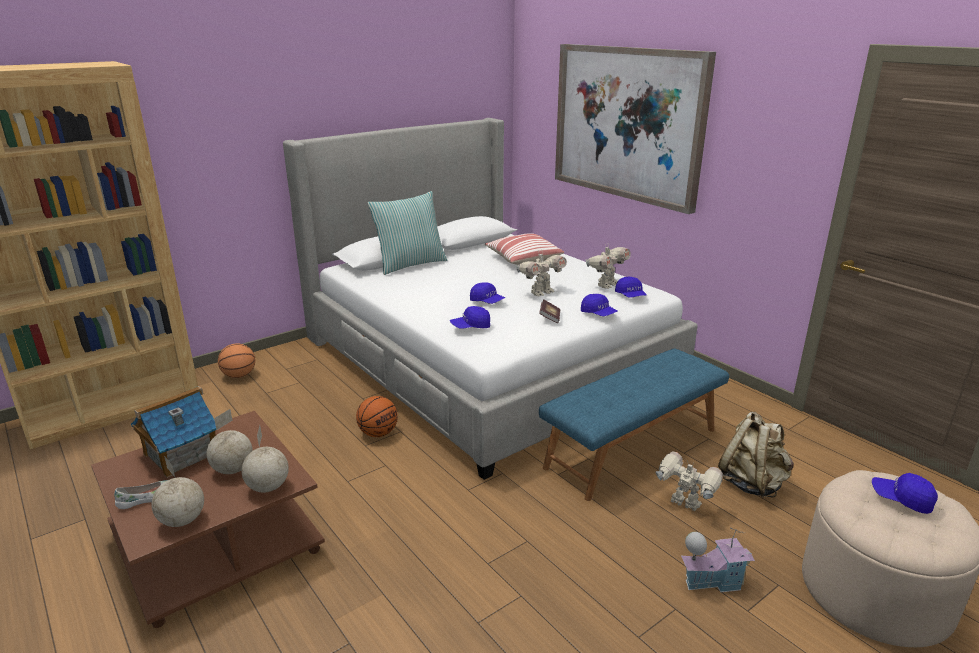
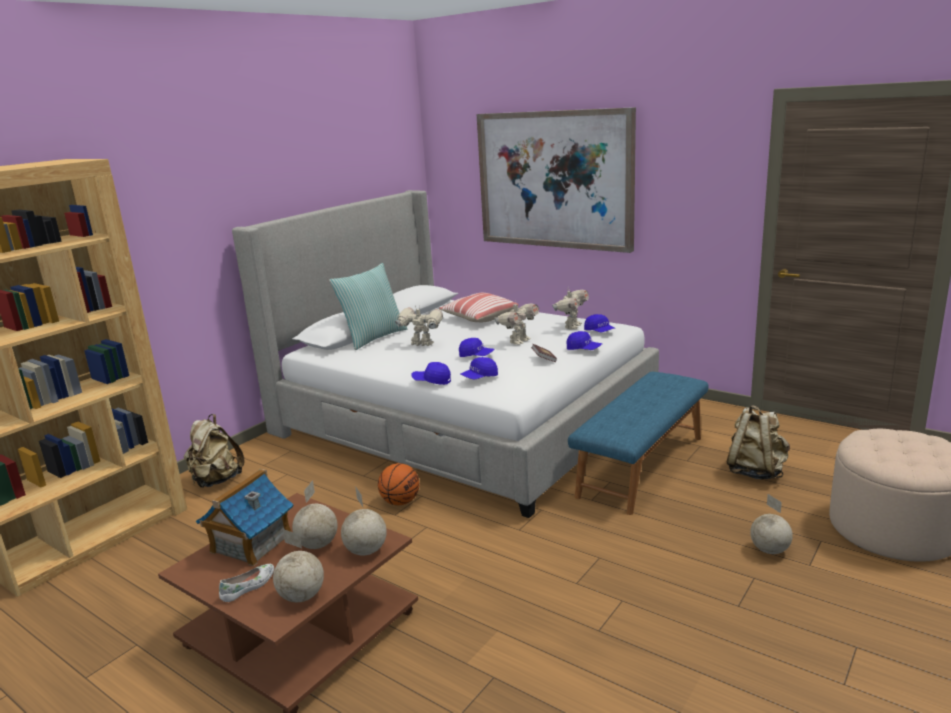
camera: 15 degrees left, 5 degrees down
(239, 376) = (216, 481): basketball -> beige backpack
(684, 505) = (712, 500): toy robot -> toy robot (421, 345)
(712, 581) = (769, 550): toy house -> globe
(901, 499) = (901, 443): blue cap -> blue cap (432, 381)

